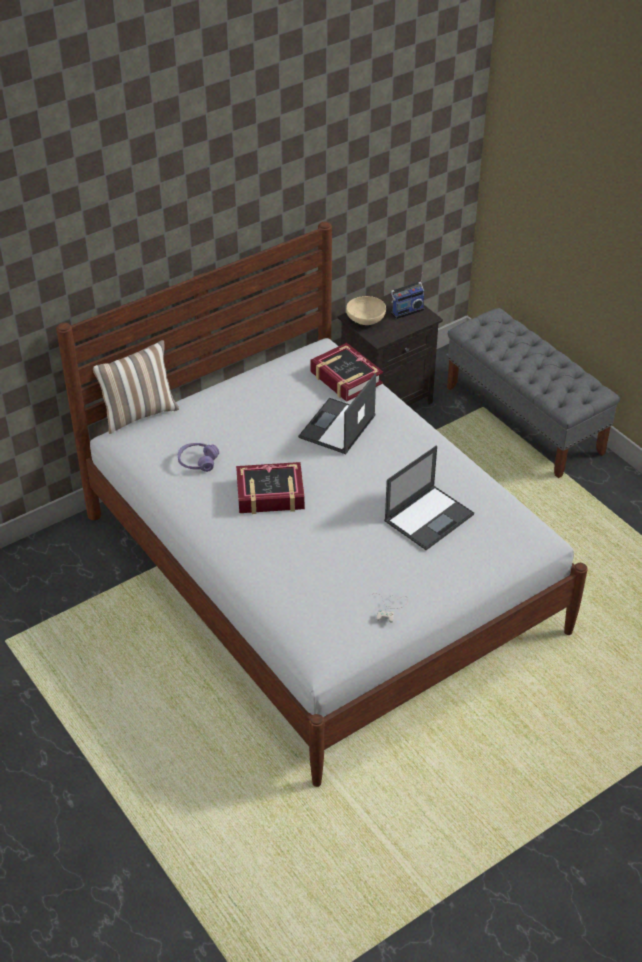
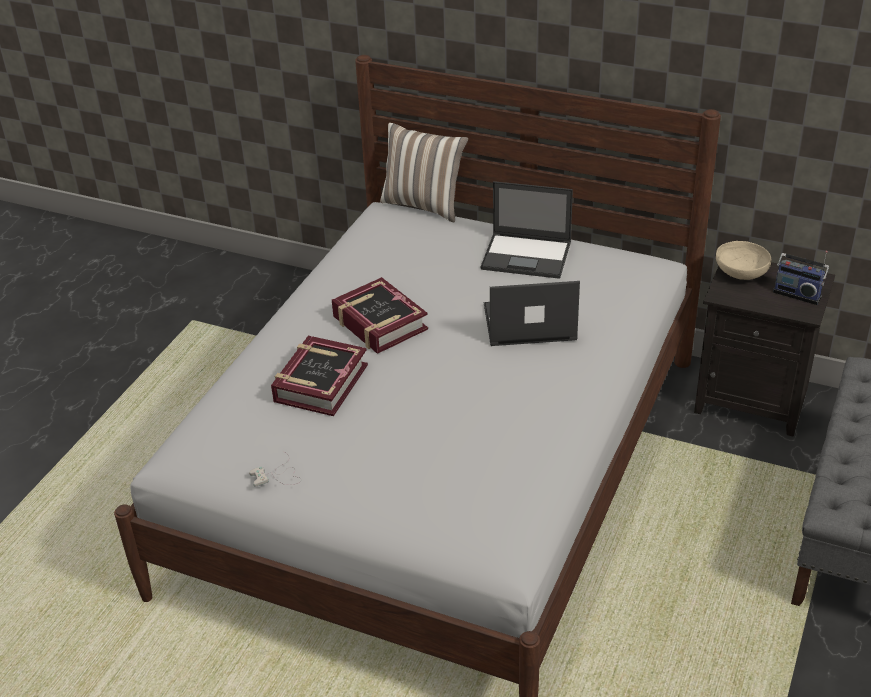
camera: 60 degrees right, 5 degrees down
(198, 462) = (385, 262): purple headphones -> none
(345, 378) = (616, 296): book -> book (320, 383)
(429, 517) = (447, 447): laptop -> laptop (527, 256)

